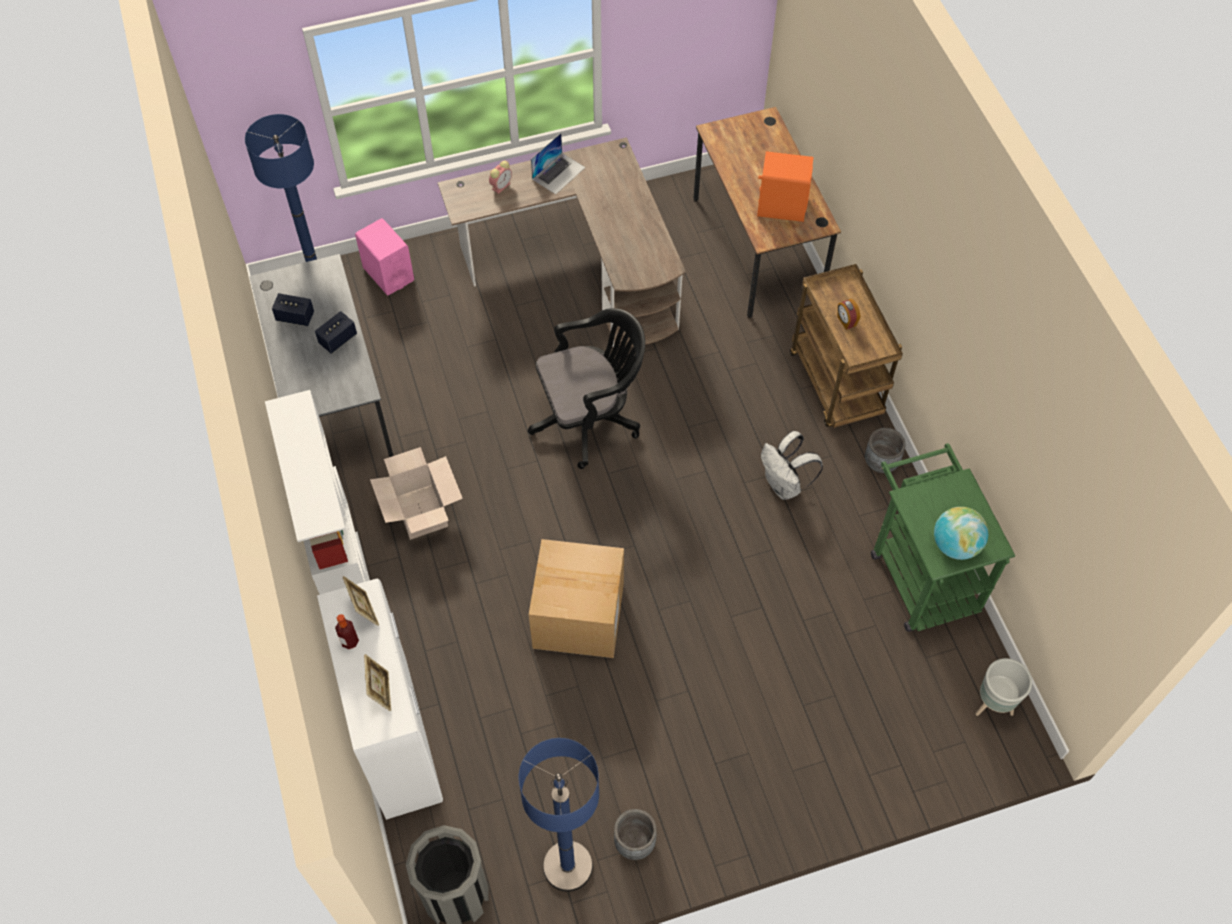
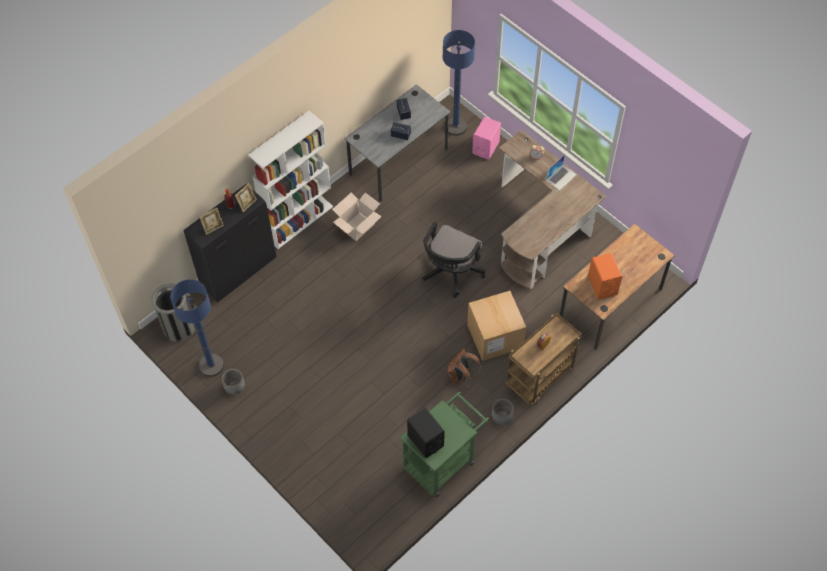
camera: 65 degrees right, 0 degrees up
(396, 739) = (239, 271): white cabinet -> black cabinet
(558, 173) = (561, 177): laptop -> laptop turned 60 degrees counterclockwise
(578, 616) = (337, 316): cardboard box -> cardboard box (495, 336)
(590, 419) = (451, 273): black office chair -> black office chair turned 75 degrees clockwise
(785, 485) = (461, 377): white backpack -> brown backpack
(955, 545) = (425, 440): globe -> black speaker
(993, 705) = (382, 521): grey planter -> none

